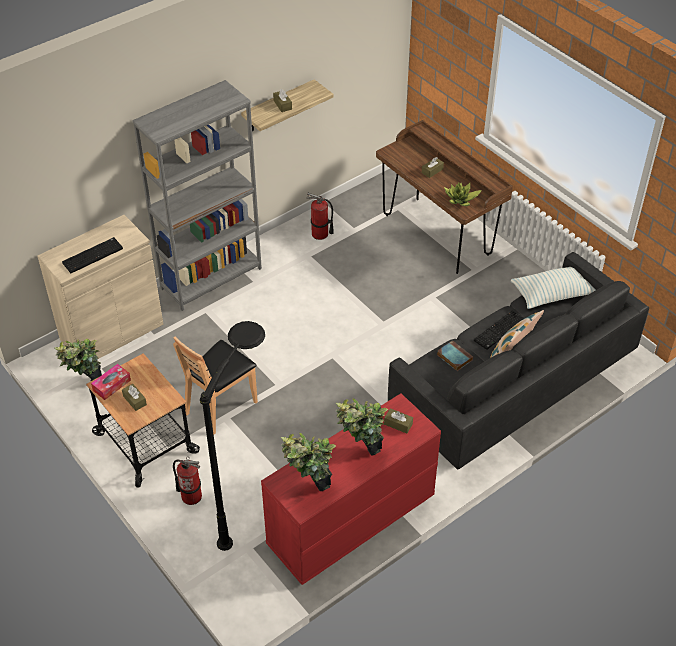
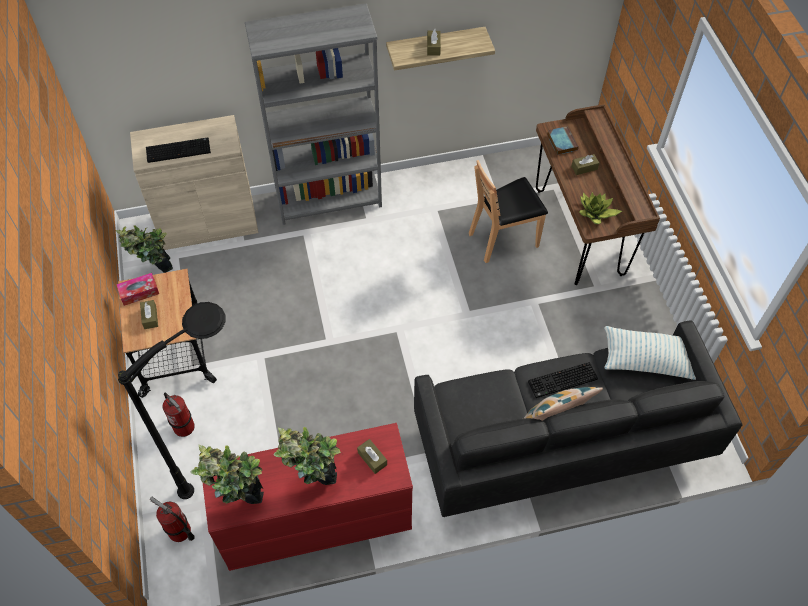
camera: 25 degrees right, 10 degrees up
(221, 406) = (262, 342): brown chair -> brown chair (503, 239)
(320, 234) = (459, 189): fire extinguisher -> fire extinguisher (179, 531)
(453, 357) = (495, 392): book -> book (561, 142)

